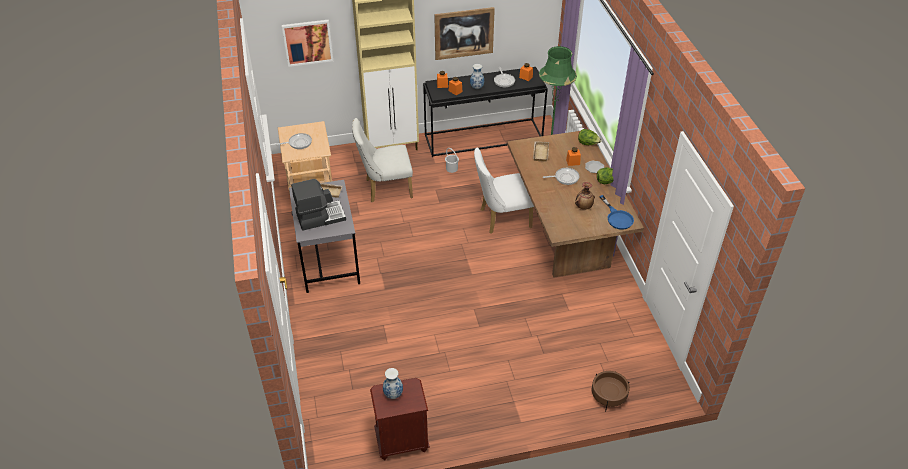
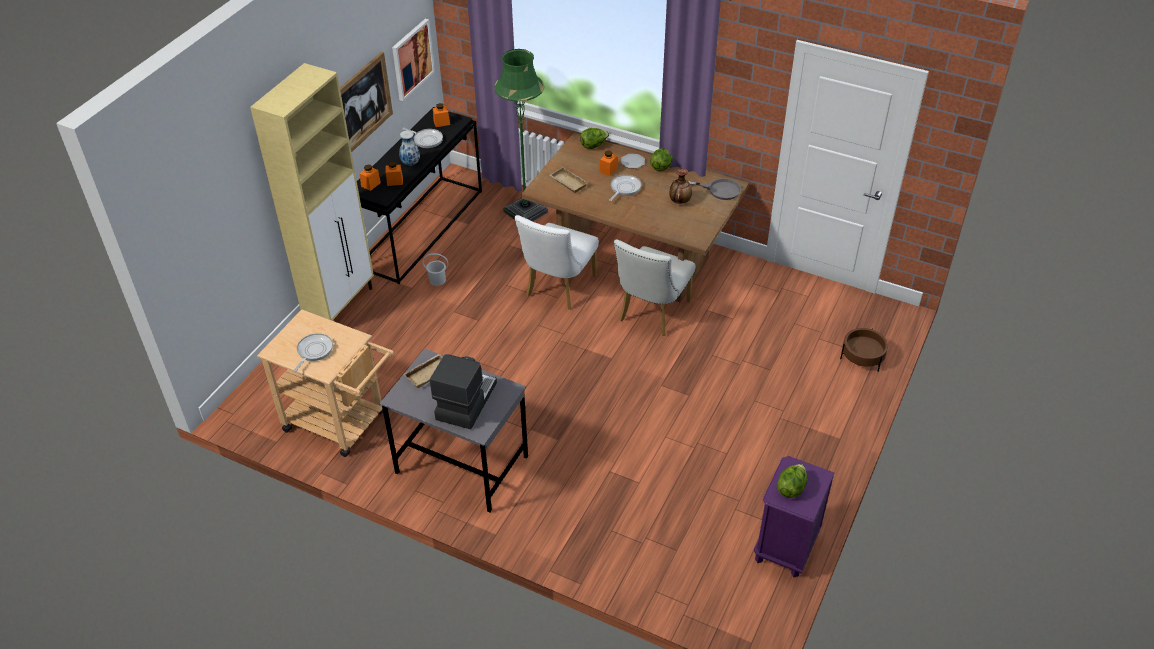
camera: 50 degrees left, 0 degrees up
(307, 42) = (215, 218): picture -> picture (412, 59)
(385, 189) = (401, 350): white chair -> white chair (651, 314)
(393, 394) = (791, 488): vase -> lettuce
(401, 441) = (785, 547): brown nightstand -> purple nightstand
(617, 217) = (718, 189): blue frying pan -> grey frying pan

